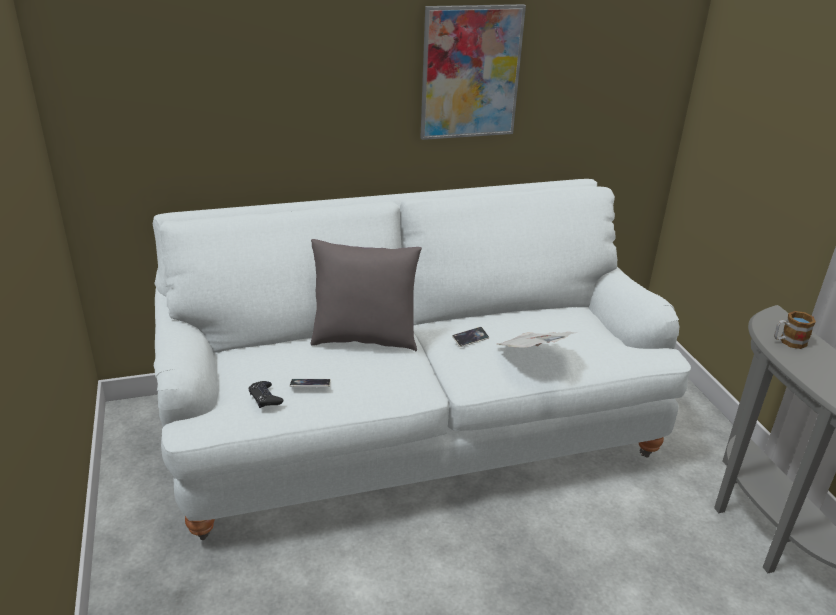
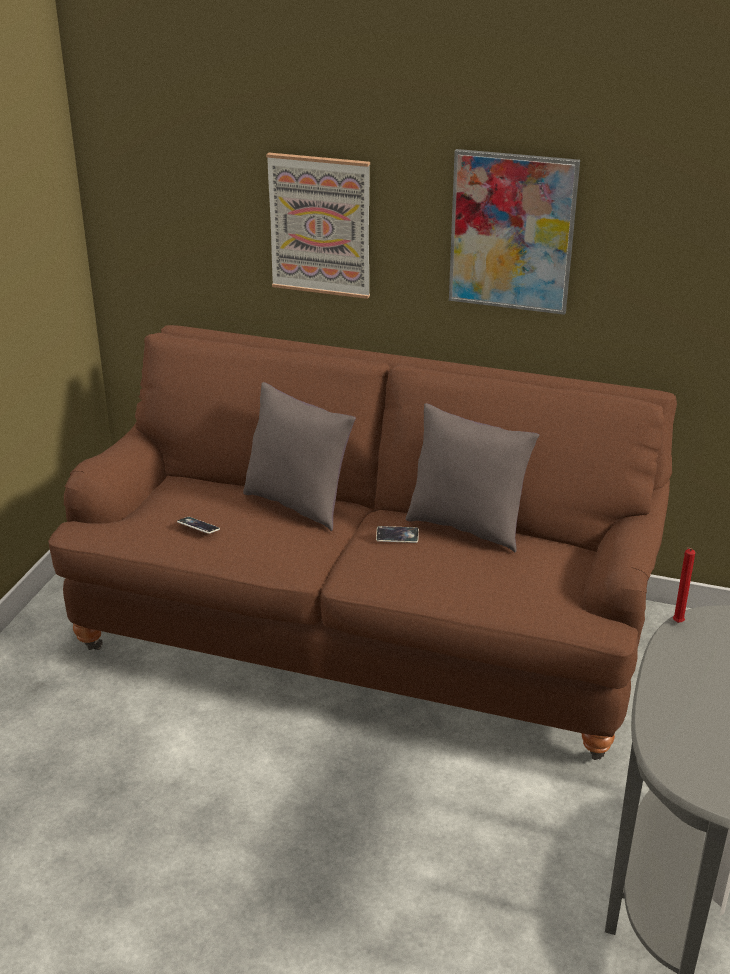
camera: 35 degrees right, 0 degrees up
(265, 397) = (151, 525): black game controller -> none
(303, 92) = (320, 225): none -> picture
(412, 431) = (365, 633): white sofa -> brown sofa
(505, 315) = (466, 527): none -> grey pillow
(533, 355) = (440, 574): newspaper -> none
(761, 329) = (677, 623): none -> red candle
(788, 342) = (689, 646): mug -> none

